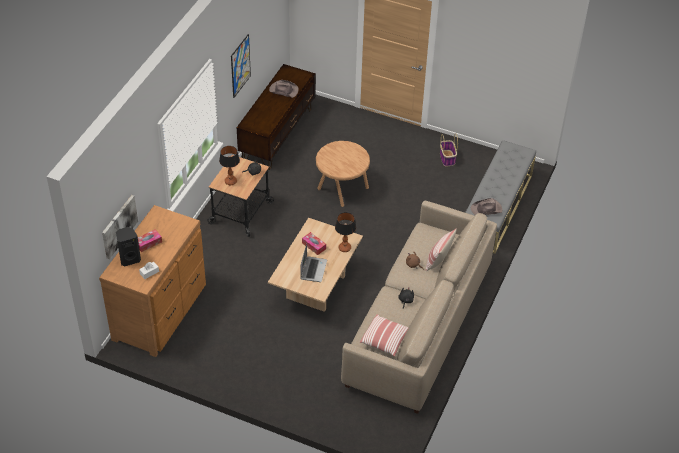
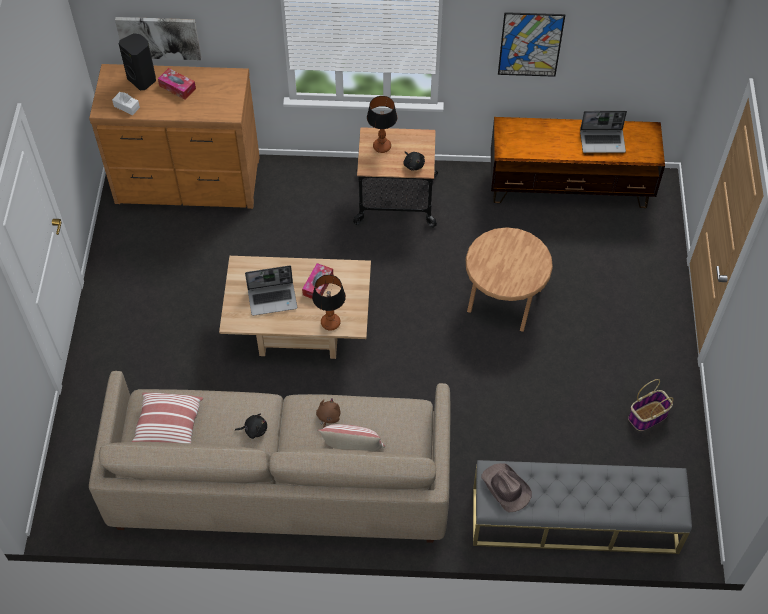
camera: 70 degrees right, 10 degrees up
(283, 90) = (603, 141): brown hat -> laptop

